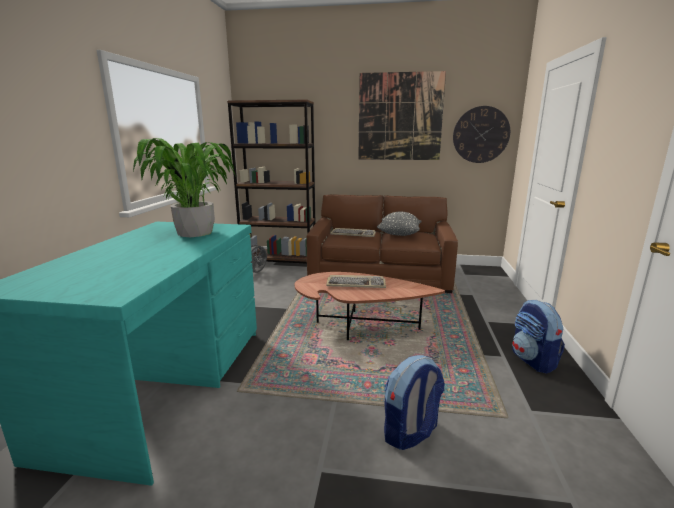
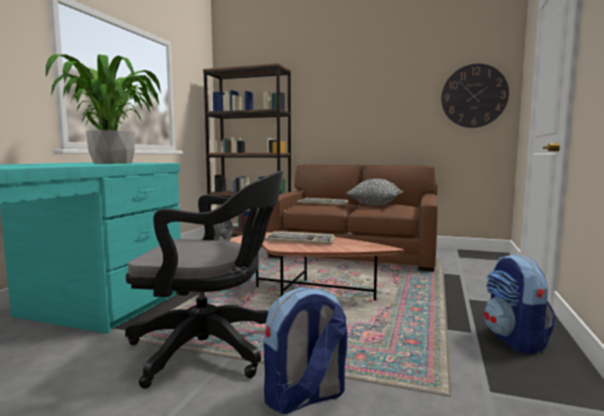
camera: 10 degrees right, 10 degrees down
(316, 394) = (212, 349): none -> black office chair
(400, 117) = (381, 81): picture -> none

